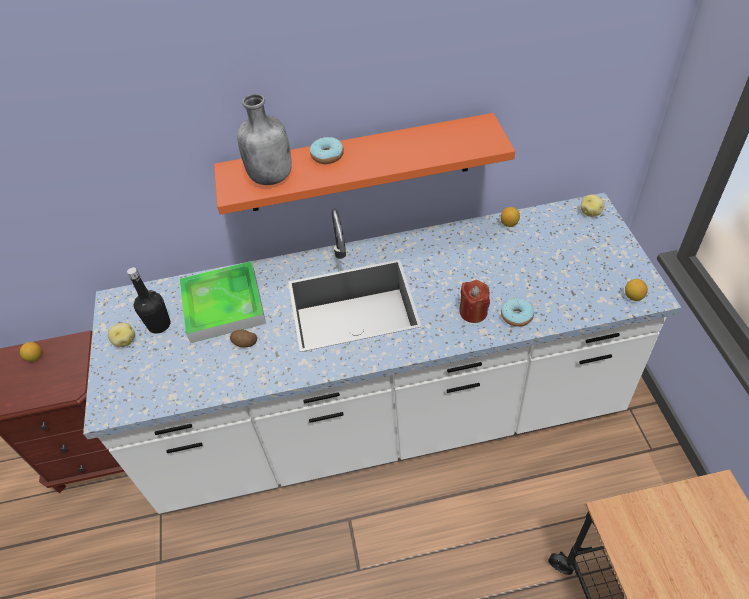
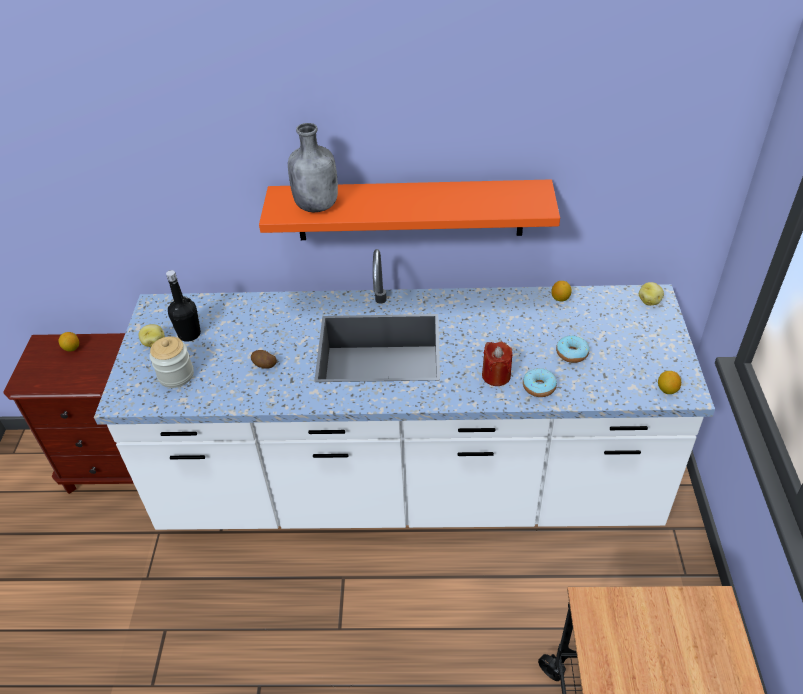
camera: 10 degrees right, 5 degrees down
(157, 371) = (176, 375): none -> jar
(223, 305) = (254, 327): tray -> none
(327, 156) = (376, 195): donut -> donut (572, 353)

